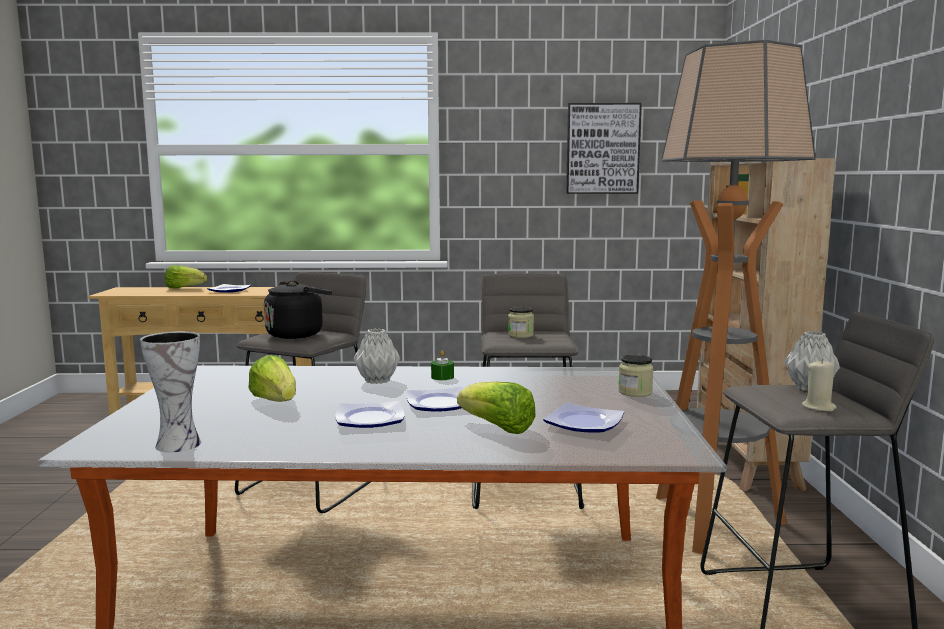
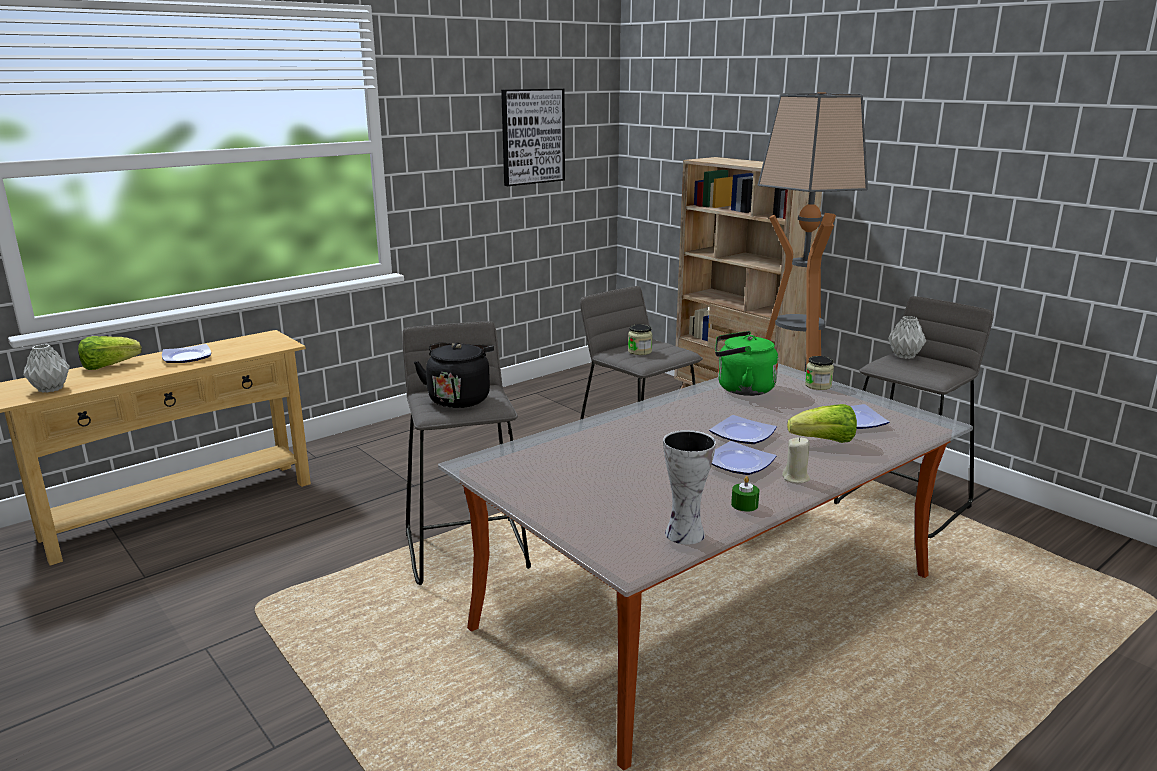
camera: 40 degrees left, 10 degrees up
(276, 402) = (634, 472): lettuce -> none
(378, 381) = (646, 427): grey vase -> grey vase (51, 389)
(442, 377) = (678, 409): green candle -> green candle (744, 505)
(545, 378) = (741, 389): none -> green kettle
(818, 407) = (939, 370): beige candle -> beige candle (796, 478)

